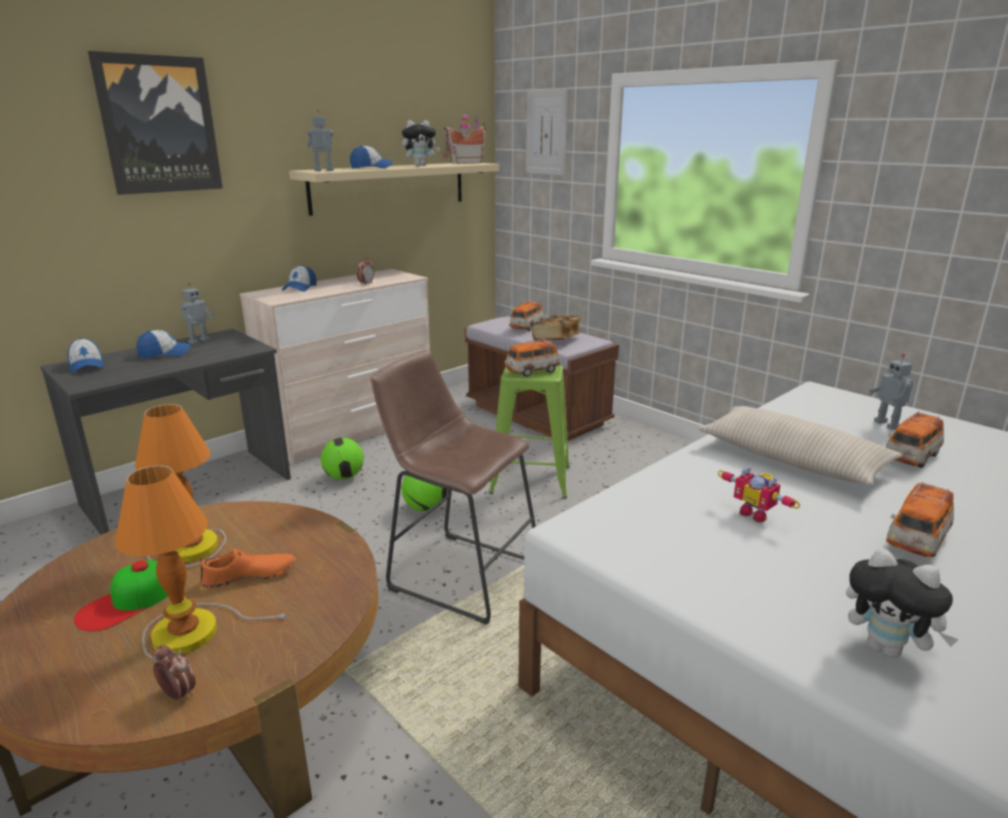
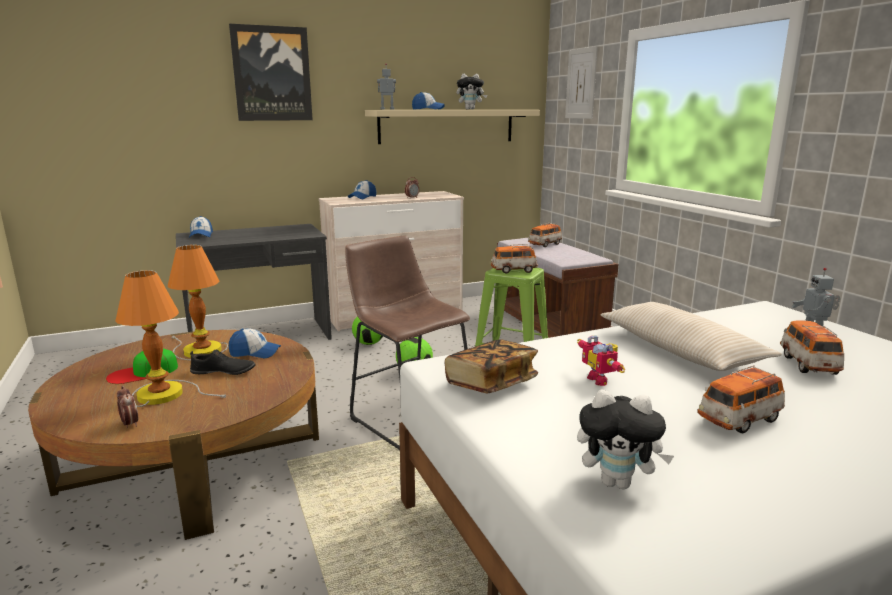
camera: 20 degrees right, 5 degrees down
(165, 353) = (253, 233): cap -> cap (255, 353)
(198, 341) = (281, 228): toy robot -> none
(249, 576) = (223, 372): orange shoe -> black shoe
(464, 163) = (512, 109): toy house -> none
(557, 339) = (562, 254): book -> book (491, 383)
(887, 649) = (617, 482): plush toy -> plush toy turned 45 degrees counterclockwise
(911, 457) = (808, 364): toy car -> toy car turned 120 degrees clockwise

